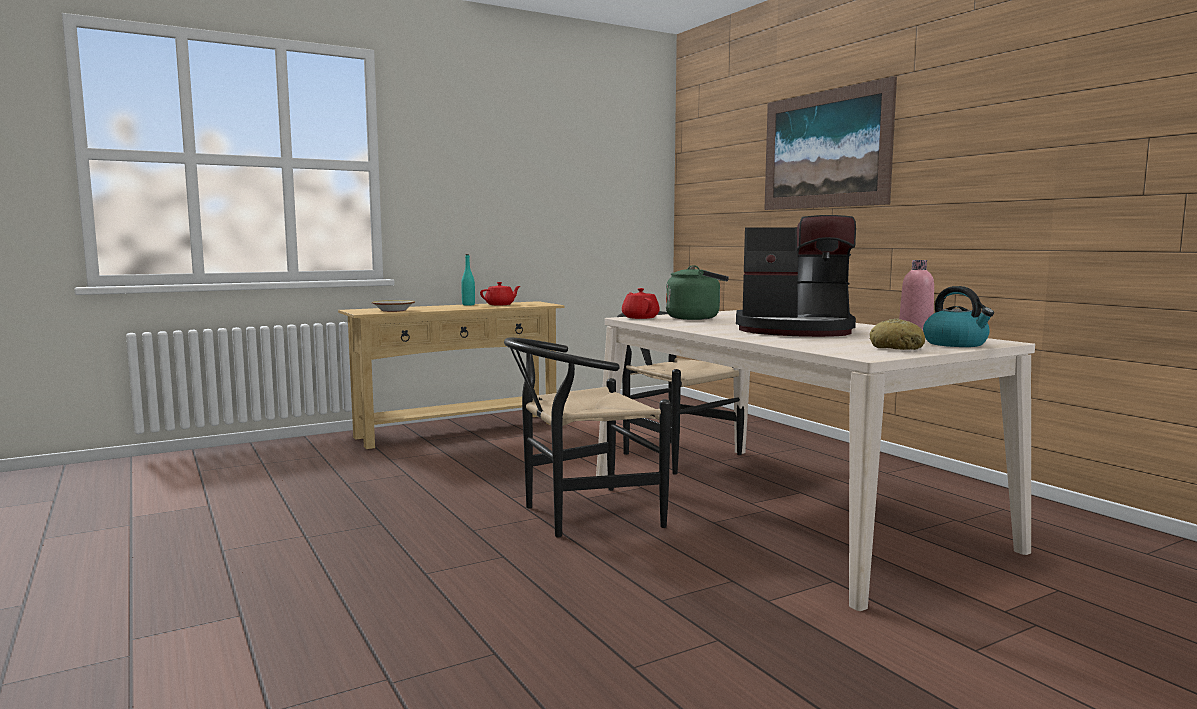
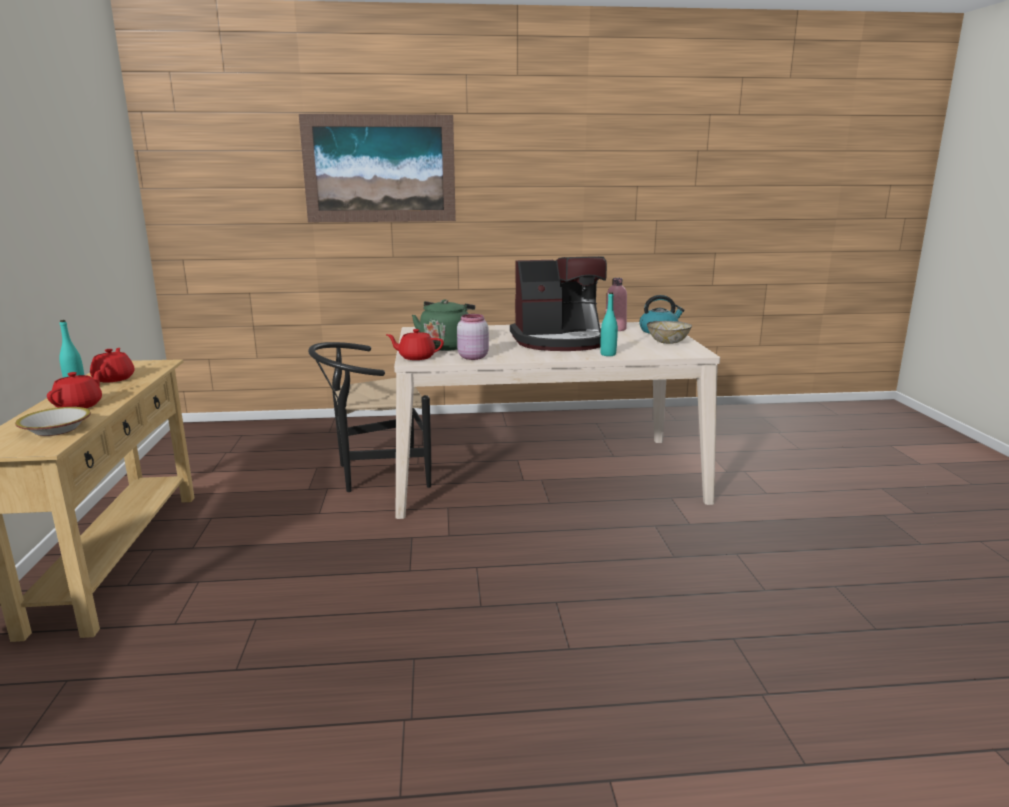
camera: 65 degrees left, 10 degrees up
(440, 307) = (79, 405): none -> red teapot
(580, 515) = (489, 548): black chair -> none
(669, 323) = (472, 357): none -> pink jar
(772, 340) = (608, 354): none -> turquoise bottle
(795, 330) = (559, 341): coffee machine -> coffee machine turned 45 degrees clockwise
(896, 348) = (667, 342): bread -> bowl

